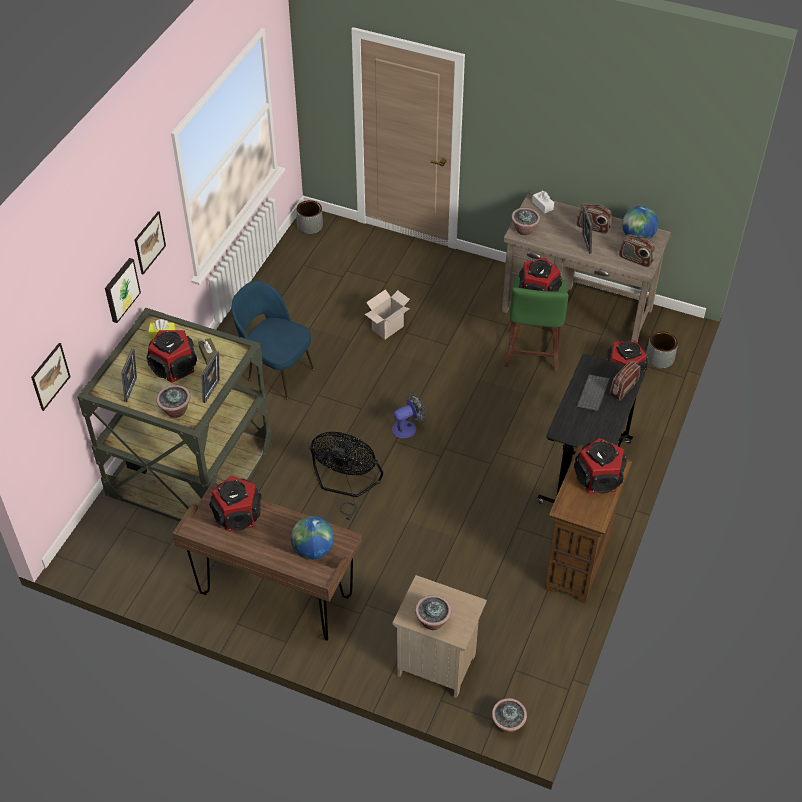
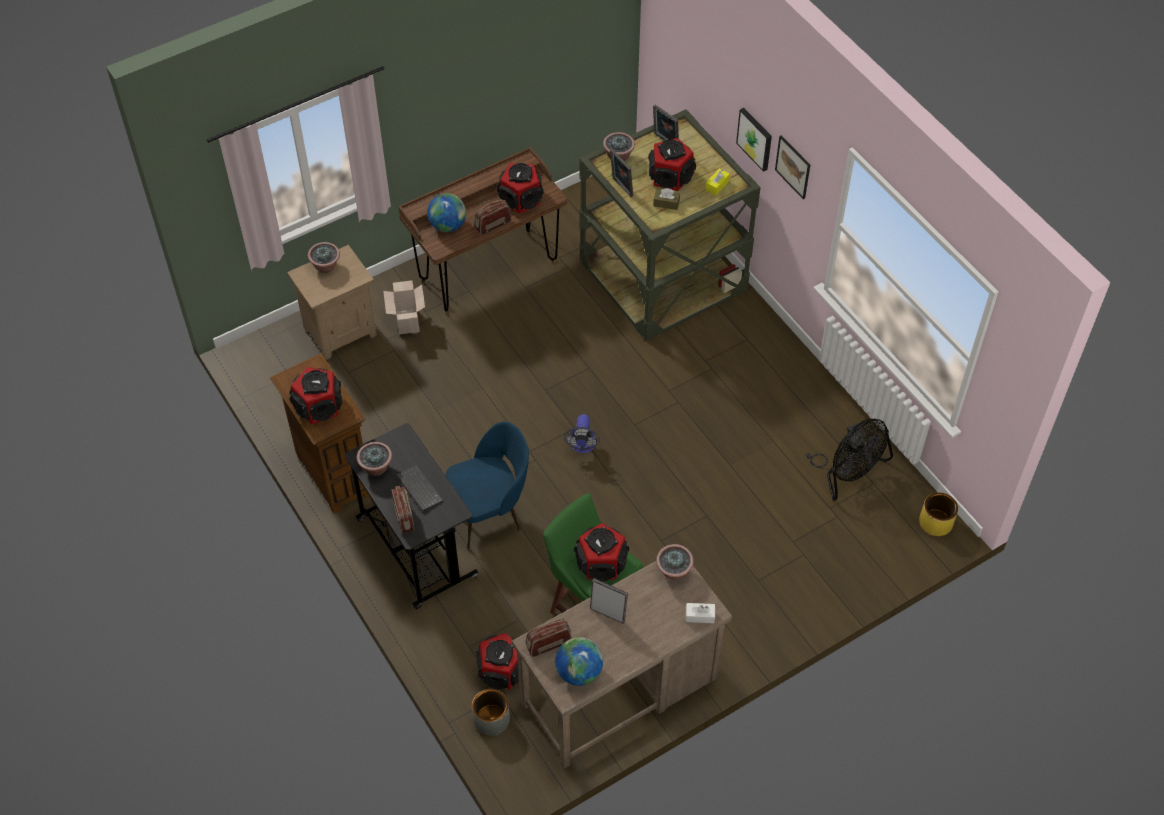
camera: 125 degrees right, 5 degrees up
(50, 376) = (683, 62): picture -> none
(276, 372) = (731, 385): blue chair -> blue chair (490, 516)
(310, 226) = (935, 523): grey planter -> yellow planter
(345, 486) = (556, 366): black fan -> black fan (847, 472)
(387, 329) = (722, 503): cardboard box -> cardboard box (406, 321)
(508, 724) = (255, 344): potted plant -> potted plant (376, 468)
(592, 227) = (628, 639): radio -> radio (493, 225)

